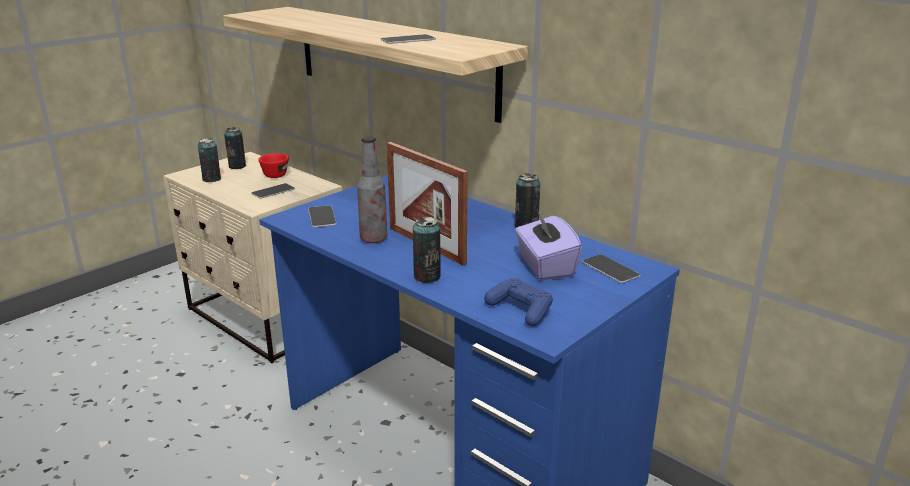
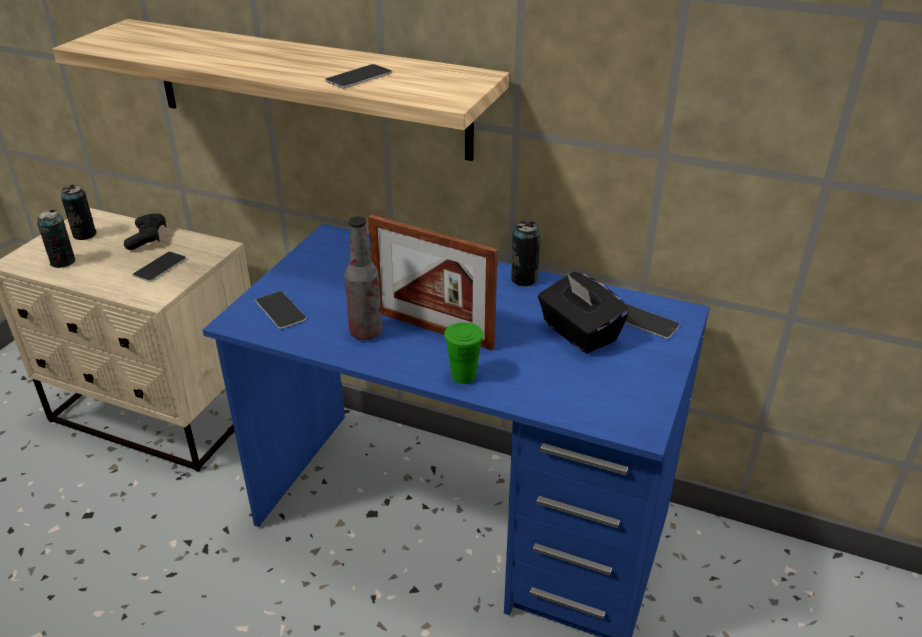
camera: 20 degrees left, 10 degrees up
(277, 174) = (147, 238): red cup -> black game controller
(427, 277) = (463, 376): can -> green cup
(520, 310) = (591, 400): blue game controller -> none
(545, 266) = (578, 332): purple tissue box -> black tissue box

